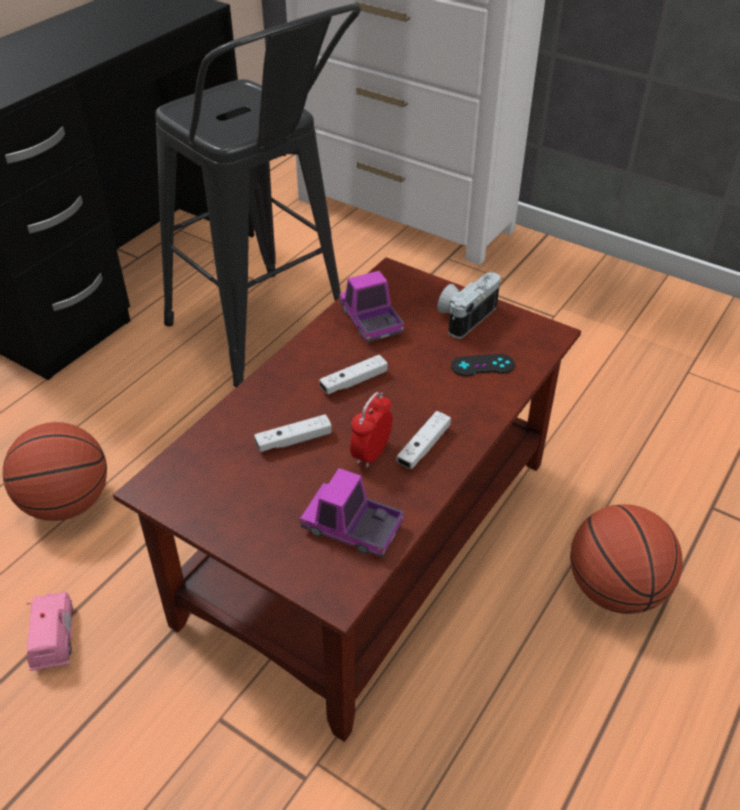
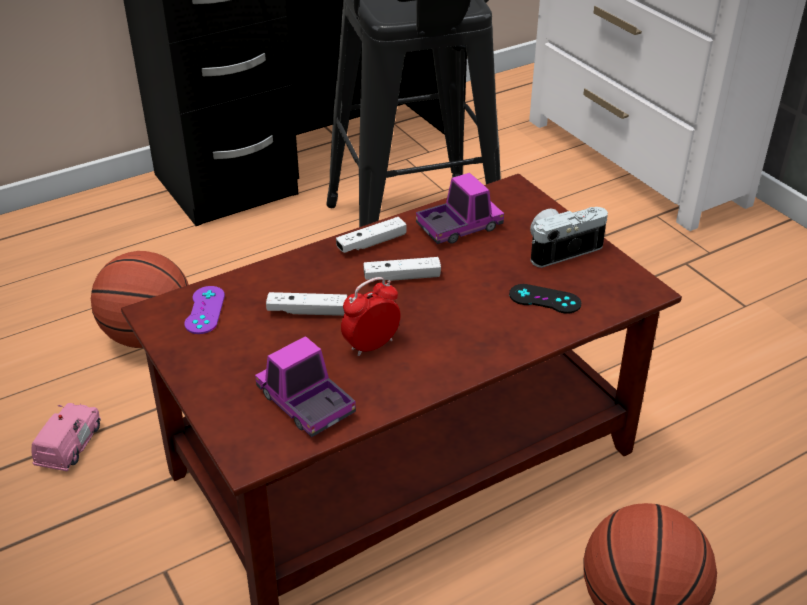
camera: 25 degrees right, 5 degrees down
(198, 470) = (205, 310): none -> purple game controller
(371, 321) = (459, 228): toy truck -> toy truck turned 60 degrees clockwise
(423, 447) = (427, 355): white game controller -> white game controller (371, 243)

